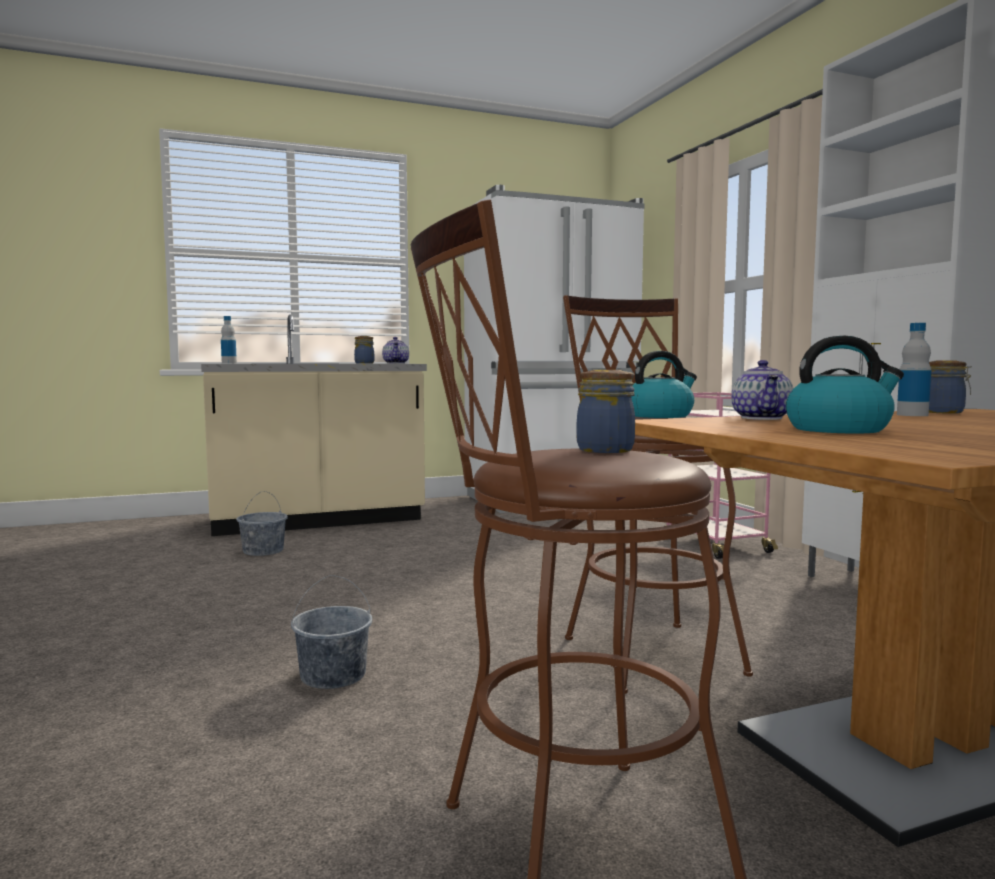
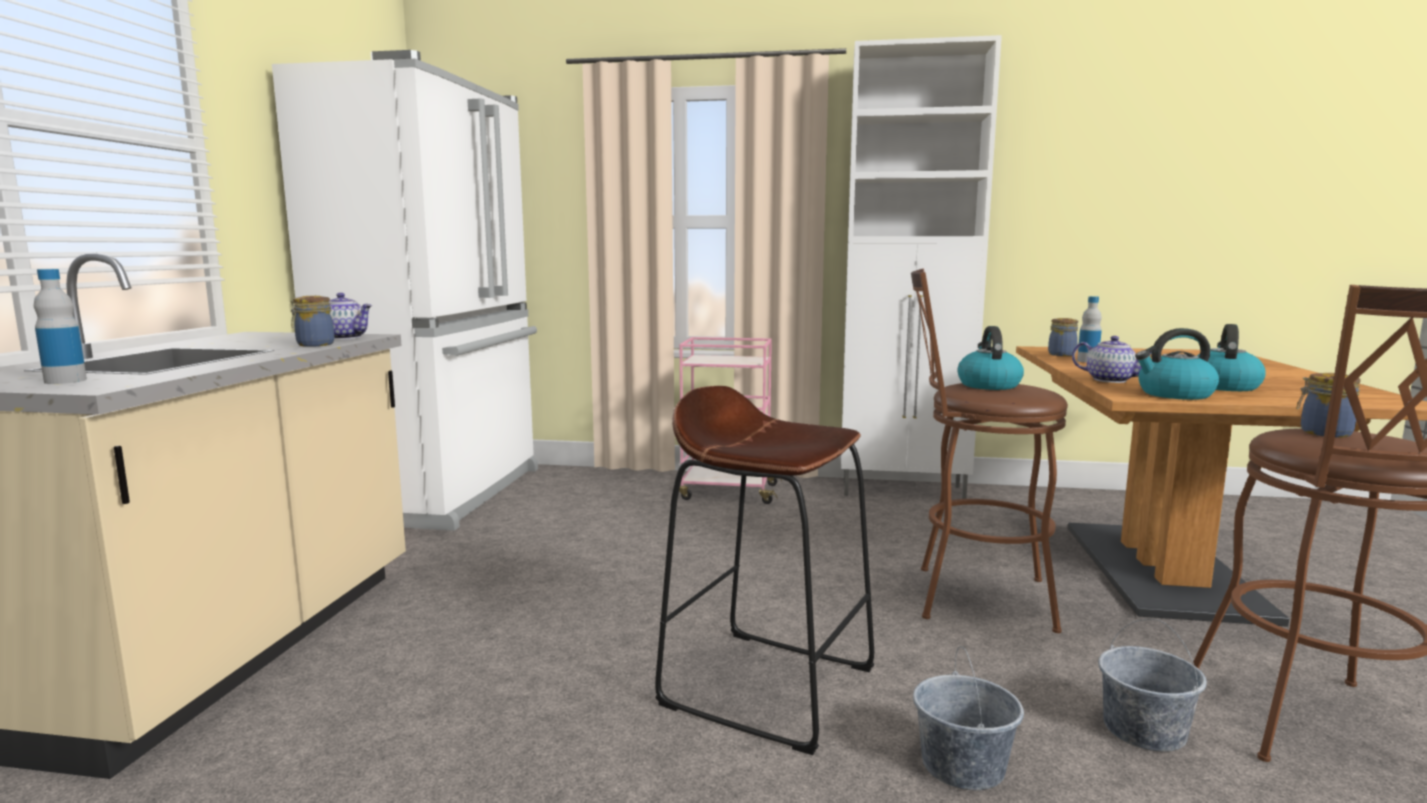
camera: 60 degrees left, 5 degrees up
(263, 551) = (338, 733): grey bucket -> grey bucket (1143, 729)
(389, 610) = (768, 686): none -> brown stool
(709, 424) = (1174, 394): none -> kettle

